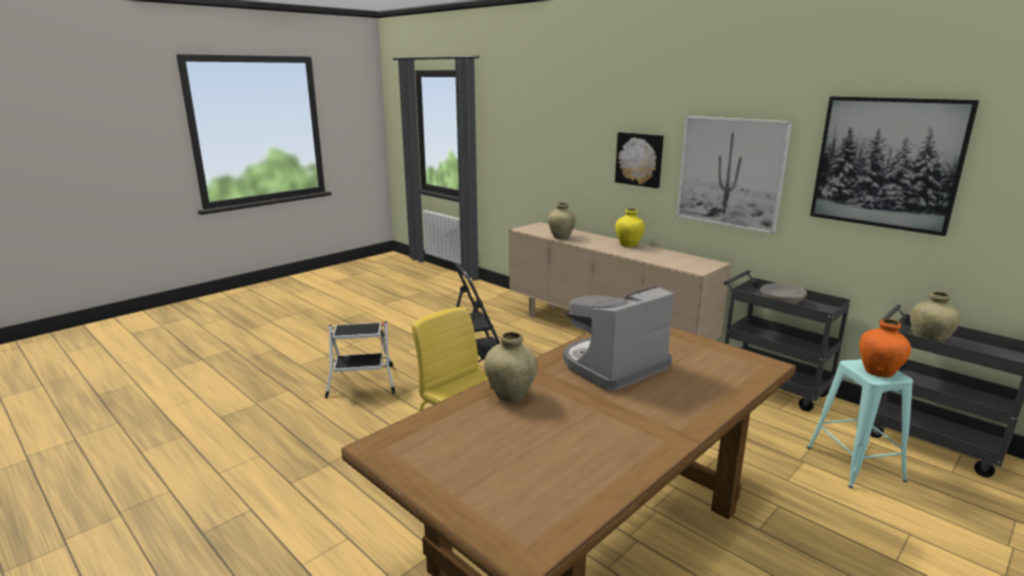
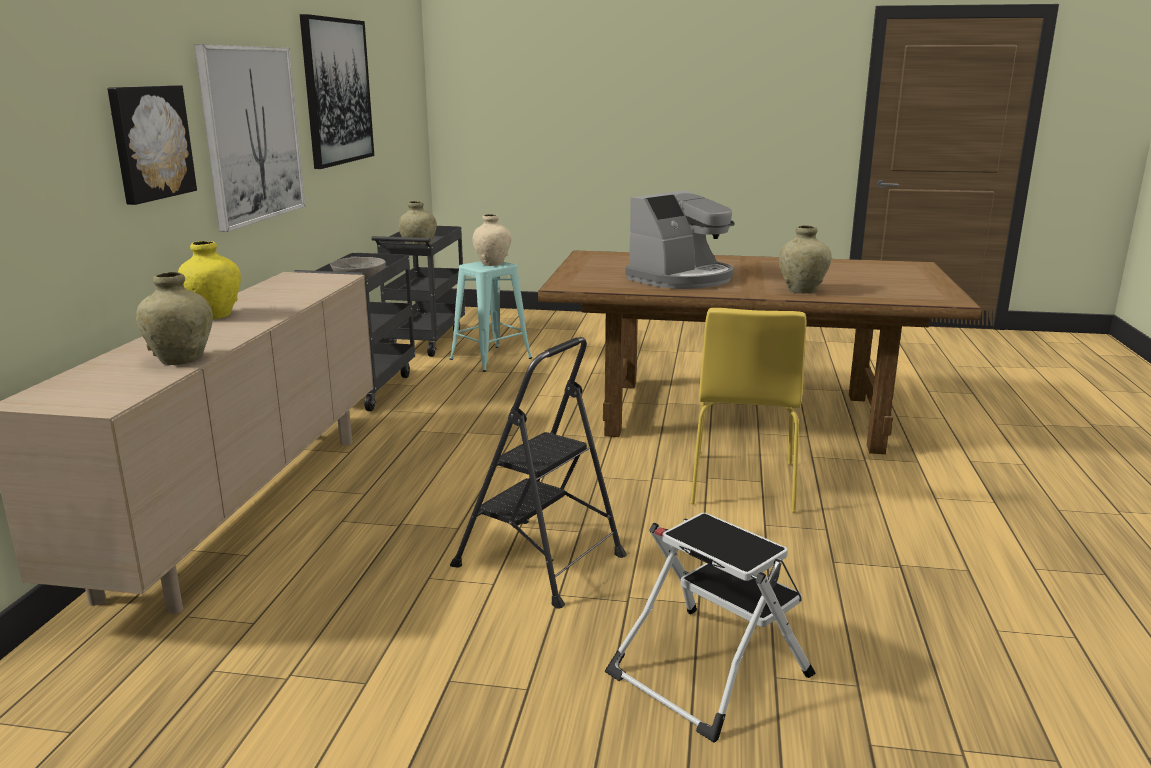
camera: 125 degrees left, 0 degrees up
(613, 366) = (682, 279): coffee machine -> coffee machine turned 60 degrees counterclockwise
(879, 372) = (492, 264): orange vase -> beige vase

